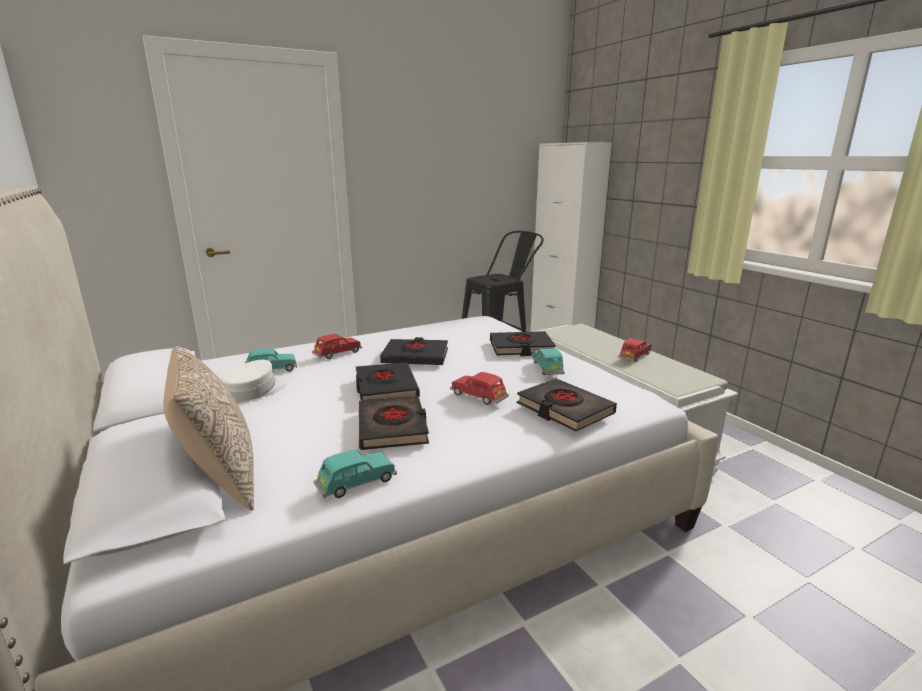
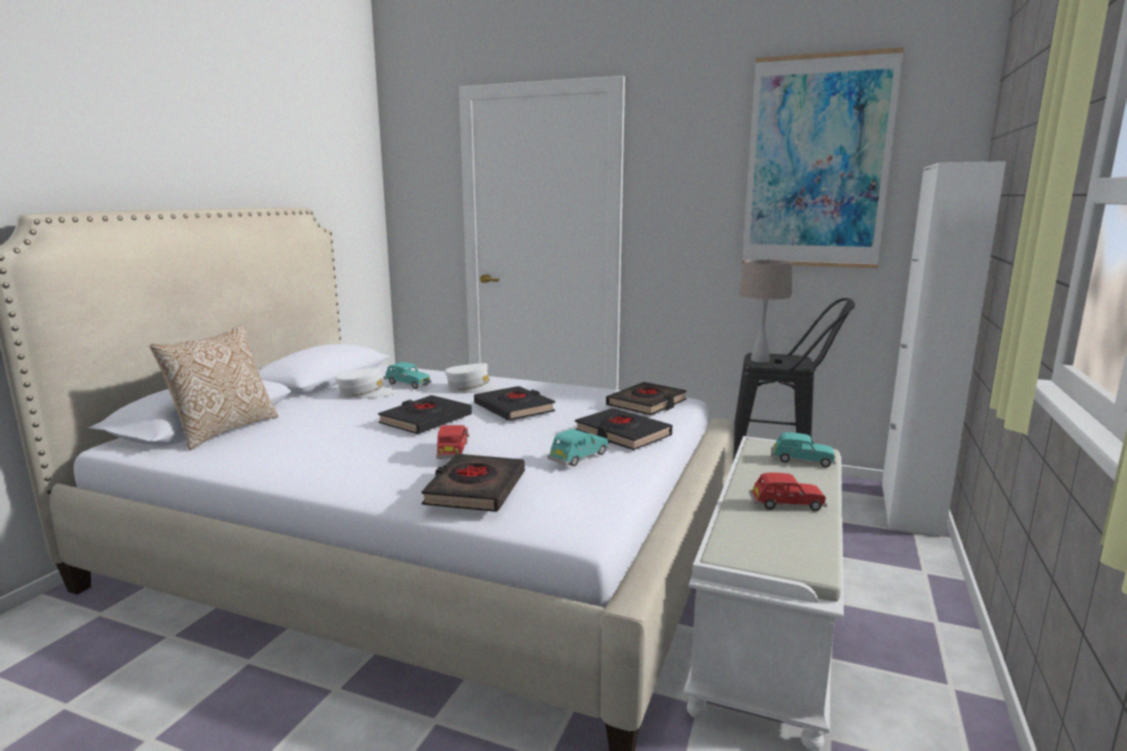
camera: 50 degrees right, 5 degrees down
(337, 354) = (472, 388): red toy car -> white cap
(356, 484) = (248, 463): turquoise toy car -> turquoise toy car (801, 461)
(392, 428) = (351, 444): black book -> black book (647, 404)
(481, 139) = (817, 163): none -> picture
(487, 281) = (760, 360): none -> beige table lamp

